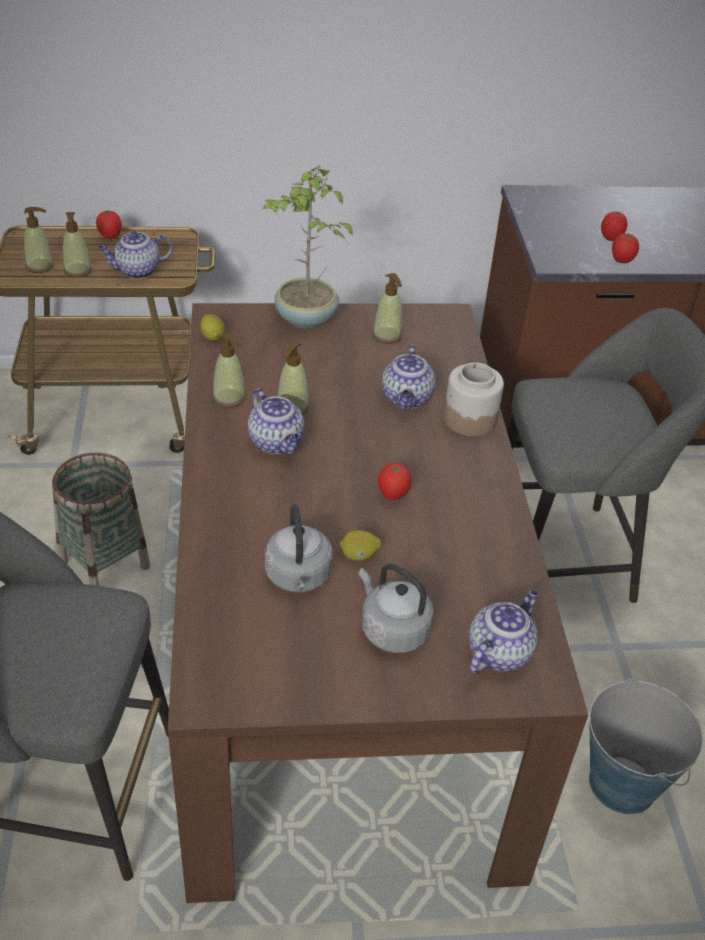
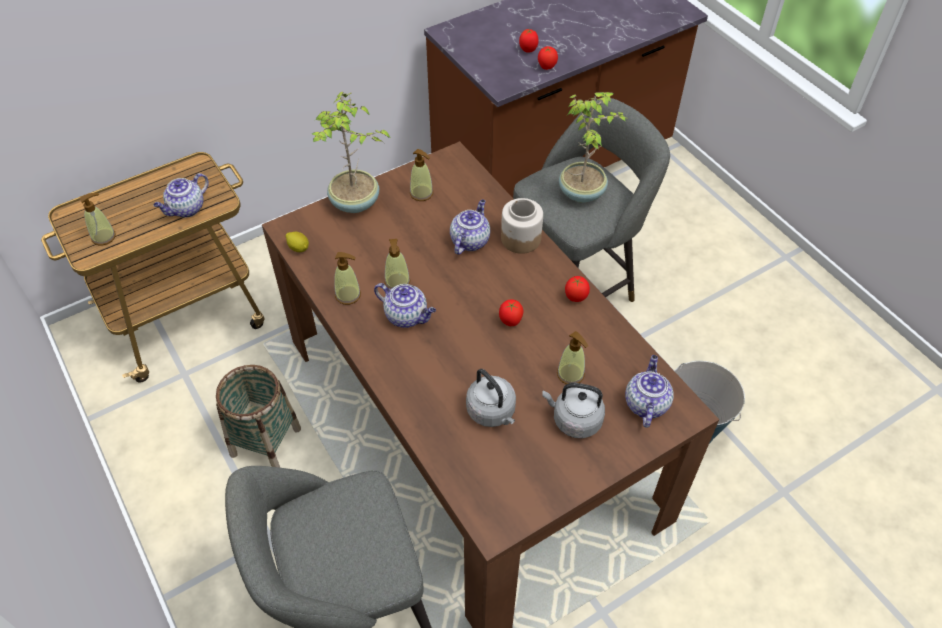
camera: 25 degrees left, 10 degrees up
(78, 271) = (138, 228): soap dispenser -> soap dispenser (570, 374)
(110, 237) = (141, 186): tomato -> tomato (575, 298)
(359, 555) = (519, 377): lemon -> none
(407, 399) = (470, 240): teapot -> teapot turned 135 degrees counterclockwise
(595, 414) = (582, 192): none -> potted plant

